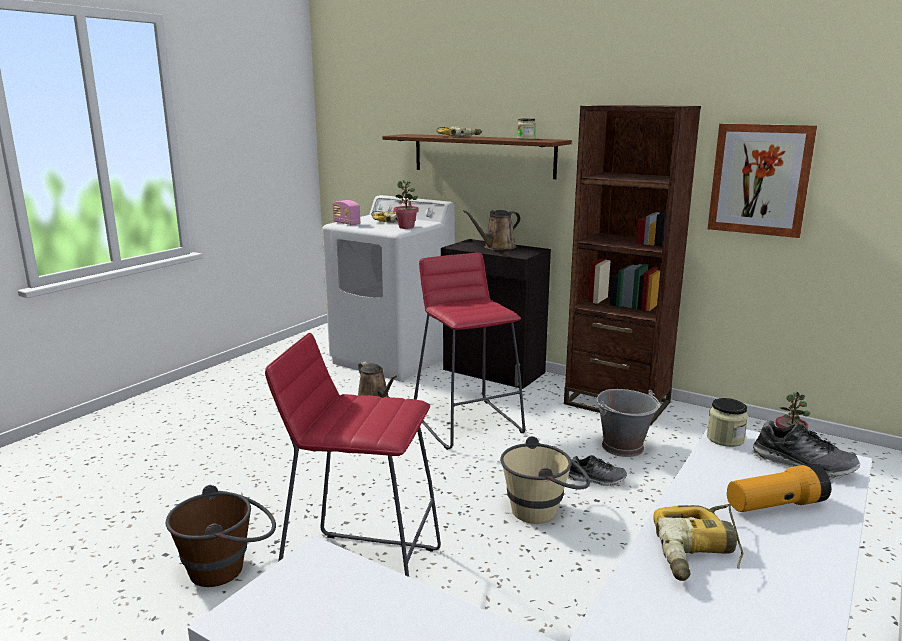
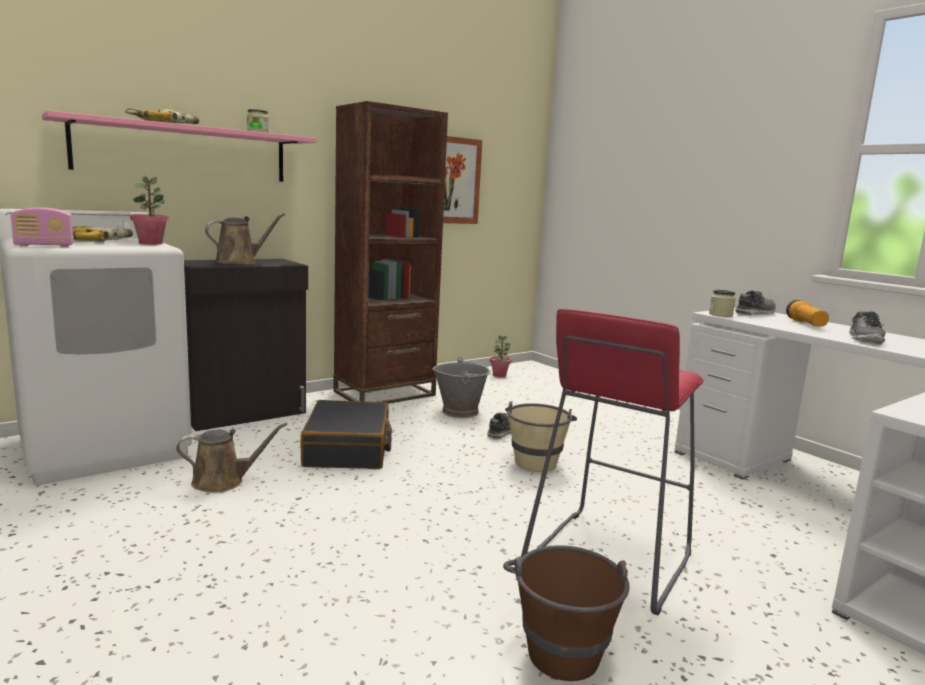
camera: 70 degrees left, 5 degrees down
(468, 423) = (348, 449): red stool -> black suitcase
(483, 155) = (184, 152): brown shelf -> pink shelf
(497, 247) = (239, 262): brown watering can -> brown watering can turned 120 degrees counterclockwise
(699, 552) = (865, 339): power drill -> shoe

